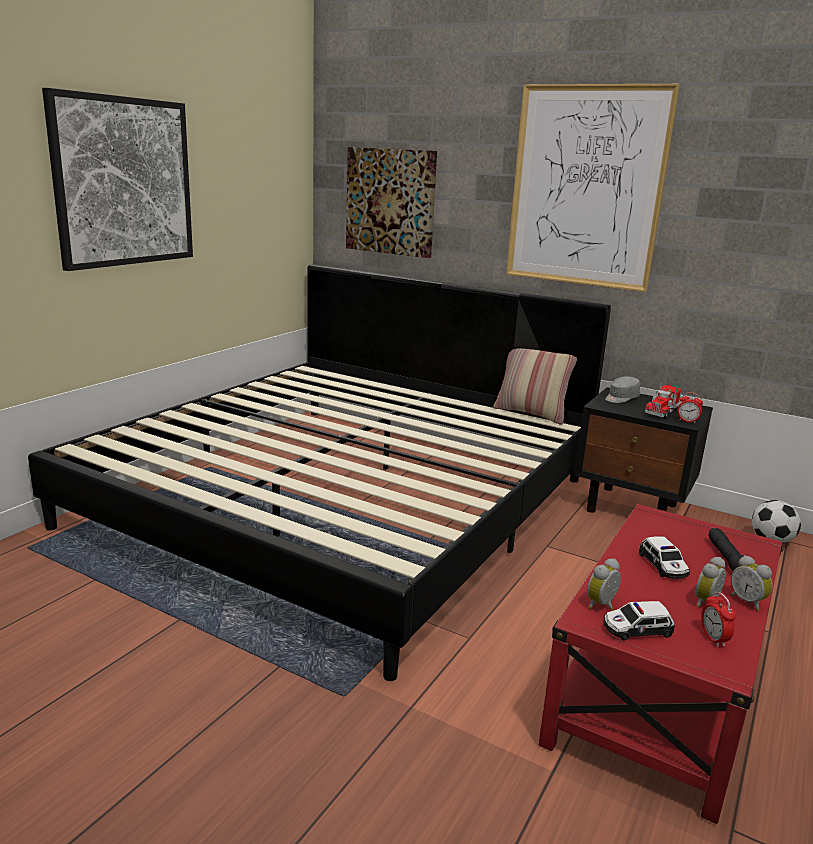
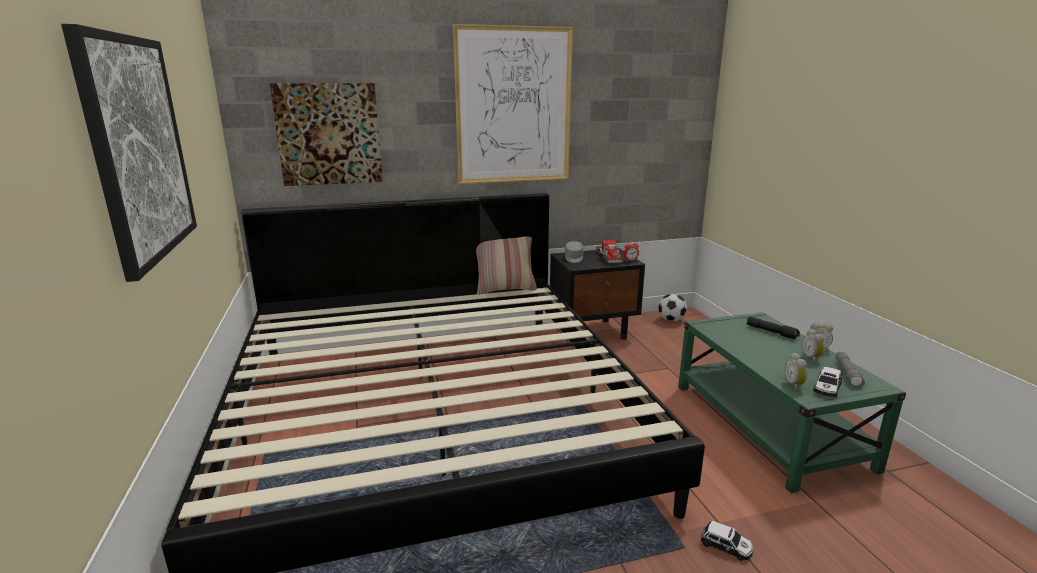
camera: 45 degrees left, 0 degrees up
(659, 689) = (768, 426): red coffee table -> green coffee table
(663, 565) = (763, 349): toy car -> toy car (726, 546)
(713, 639) = (848, 374): alarm clock -> grey flashlight

